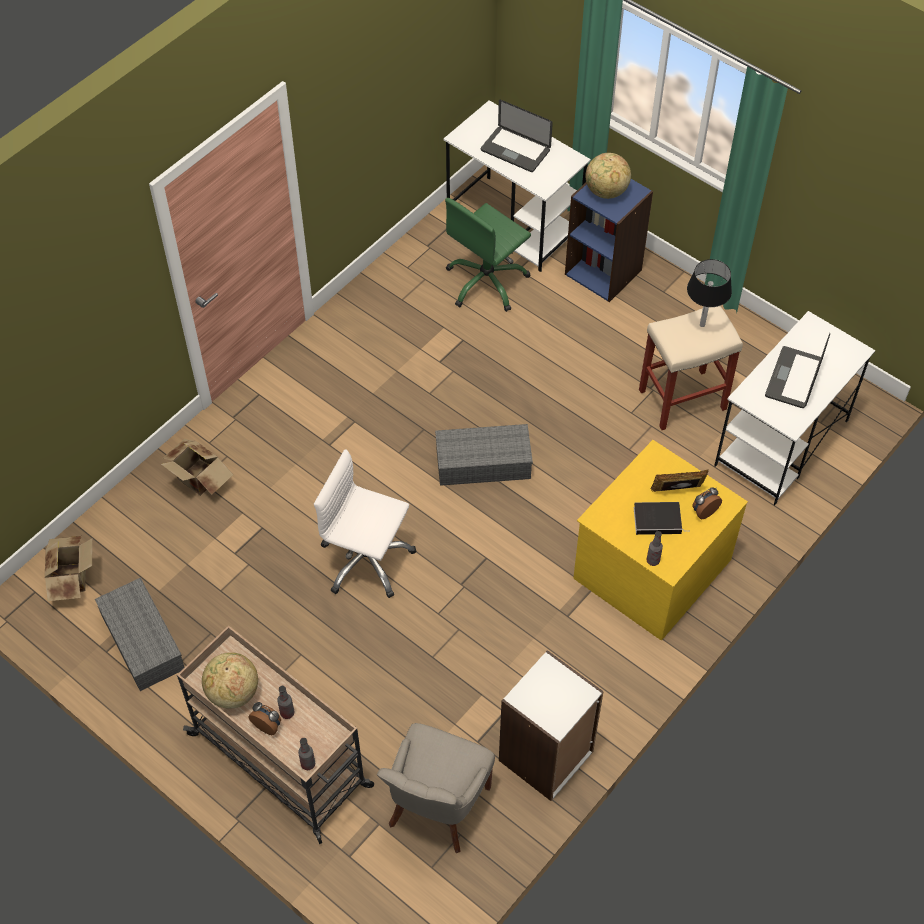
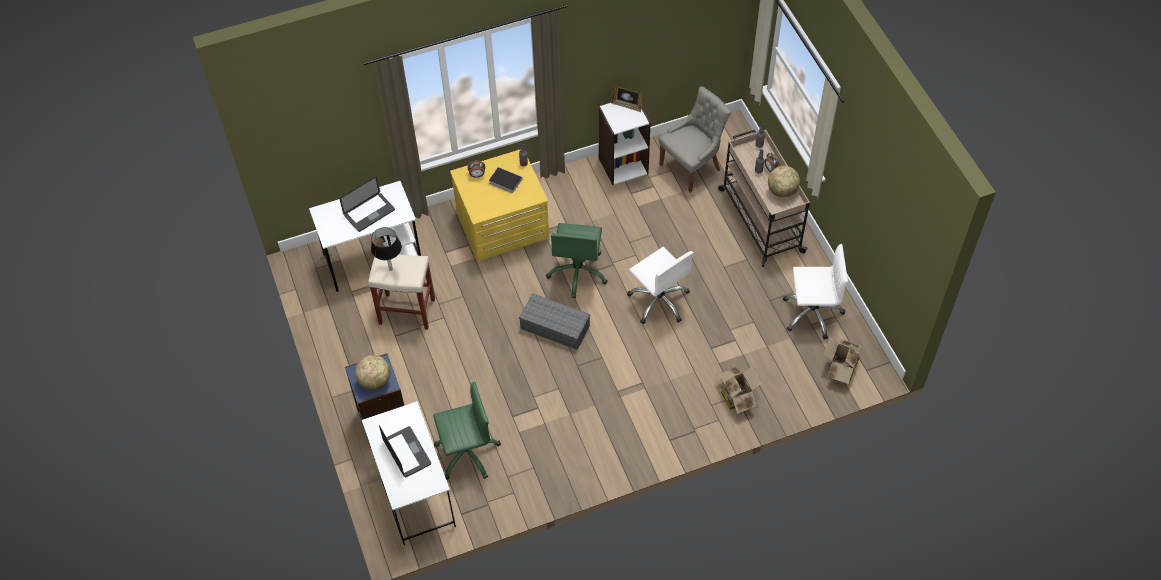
camera: 150 degrees left, 0 degrees up
(141, 641) = (812, 313): grey storage box -> white office chair
(501, 550) = (578, 272): none -> green office chair
(677, 492) = (483, 191): picture frame -> picture frame (626, 105)

